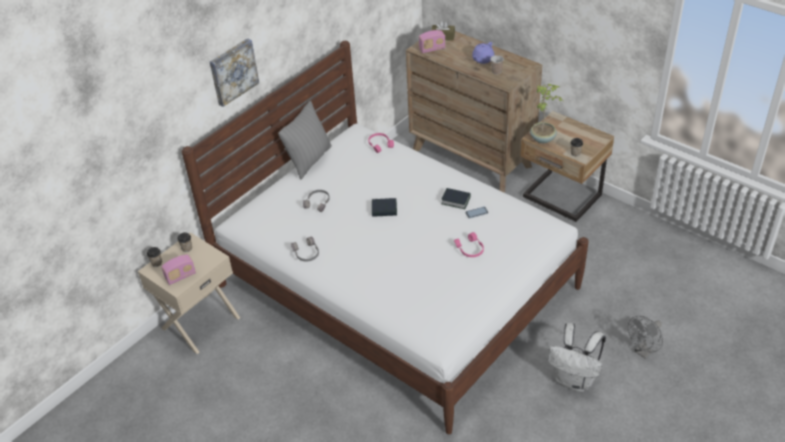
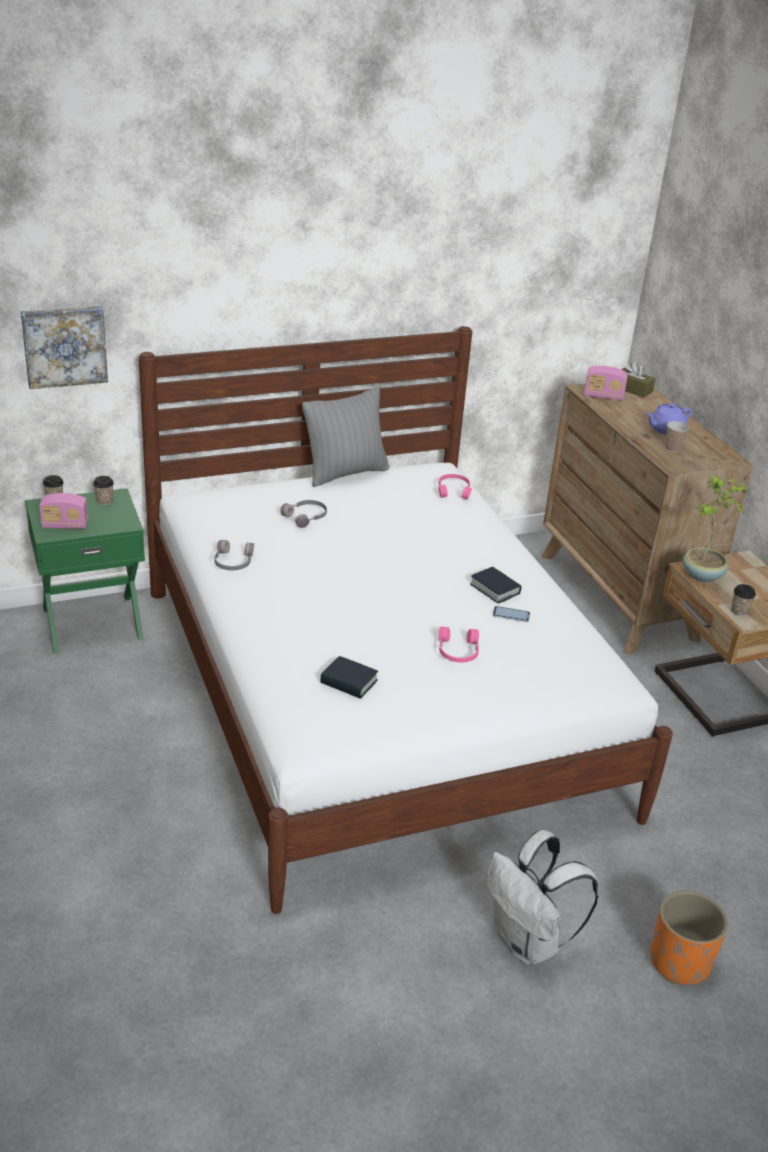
camera: 25 degrees right, 10 degrees down
(199, 322) = (92, 622): beige nightstand -> green nightstand
(233, 71) = (260, 281): picture -> picture (64, 345)
(384, 210) = (384, 559): book -> book (349, 682)
(643, 351) = (680, 962): grey fan -> orange planter

